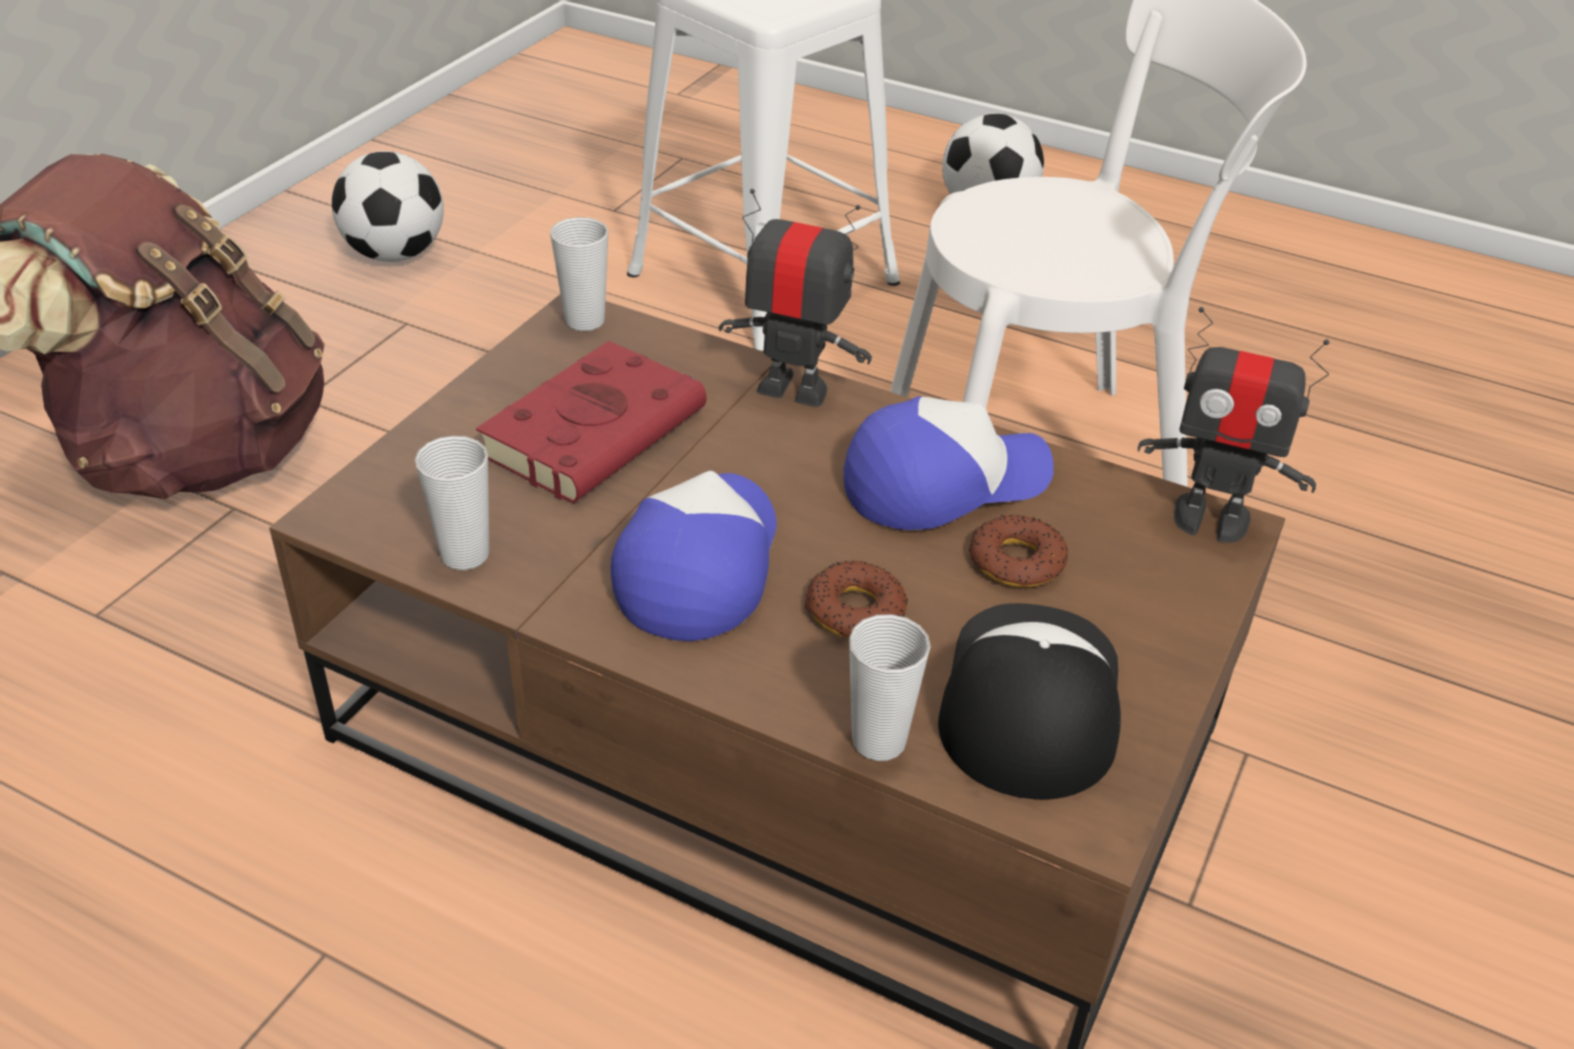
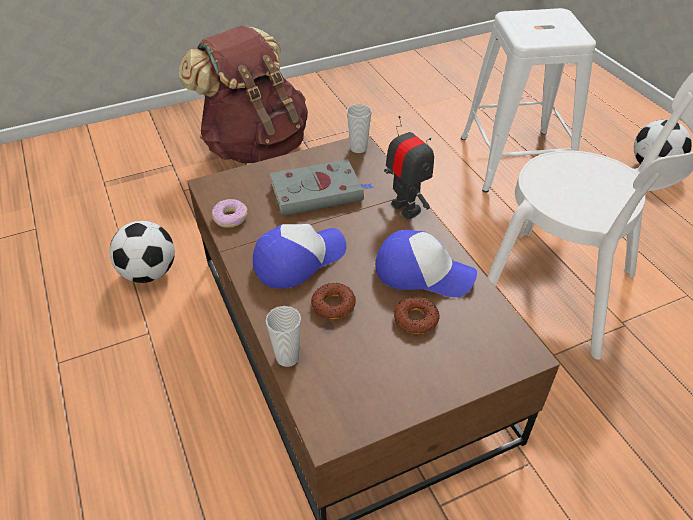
camera: 40 degrees right, 5 degrees up
(395, 254) = (381, 98): football -> football (149, 273)
(465, 555) = (230, 217): cup -> donut
(598, 429) = (319, 192): red book -> grey book
(1028, 700) = (357, 375): cap -> none
(1210, 519) = (522, 346): toy robot -> none

